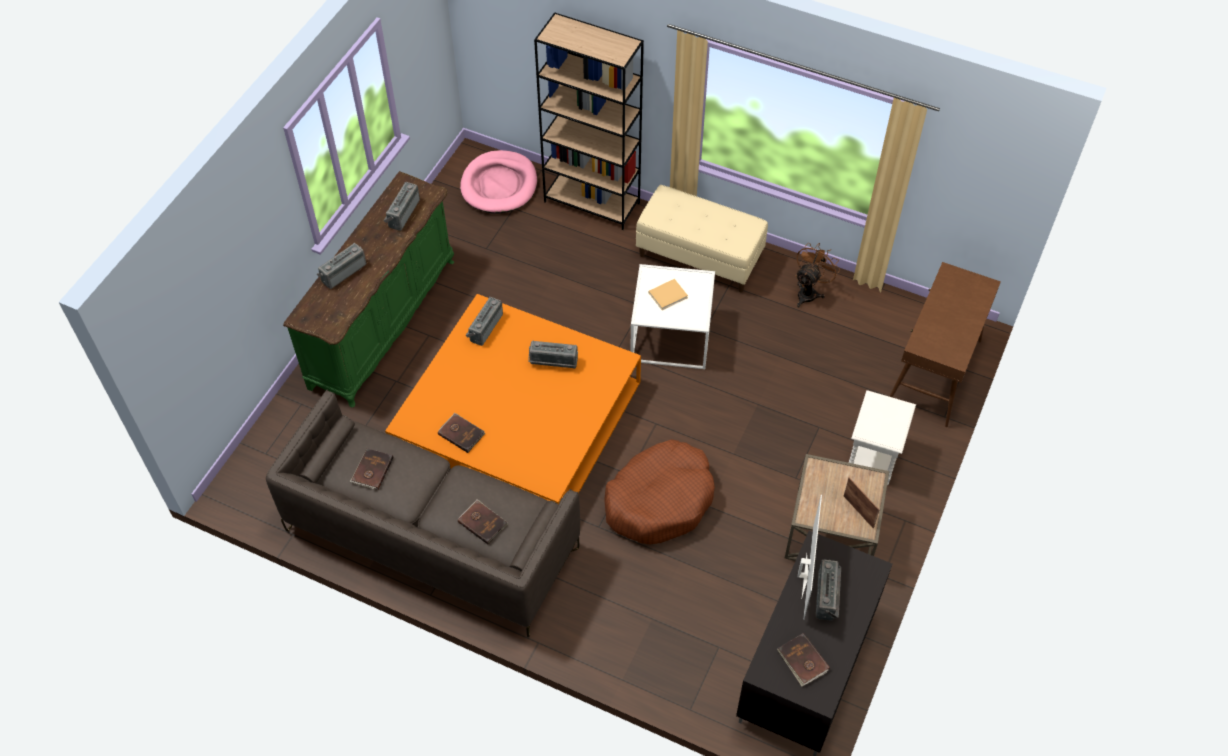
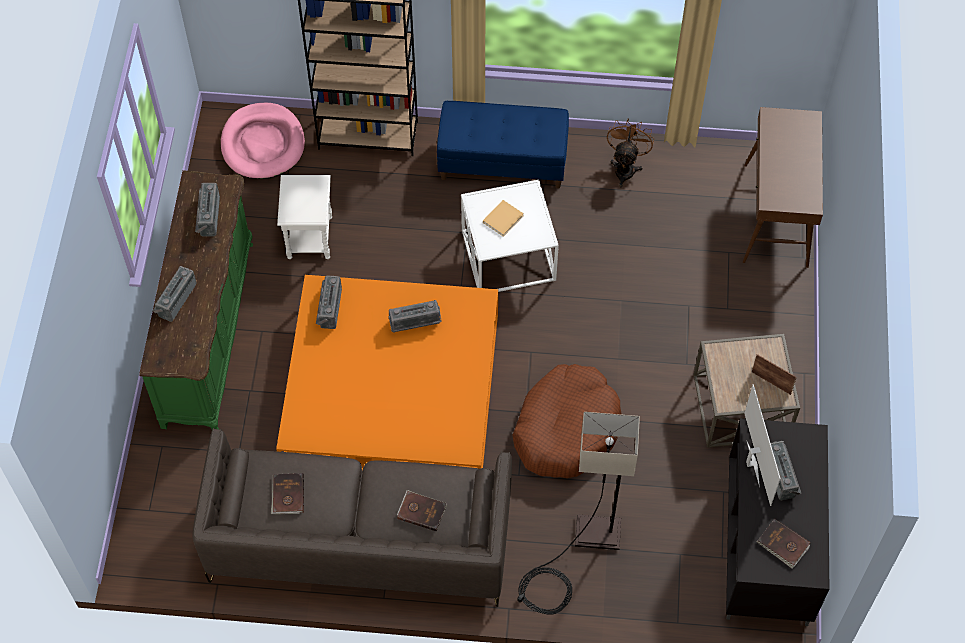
camera: 20 degrees left, 5 degrees up
(461, 433) = (355, 427): brown book -> none
(610, 620) = (568, 563): none -> floor lamp
(700, 257) = (503, 162): beige bench -> blue bench
(874, 458) = (752, 320): white side table -> white side table (311, 237)

